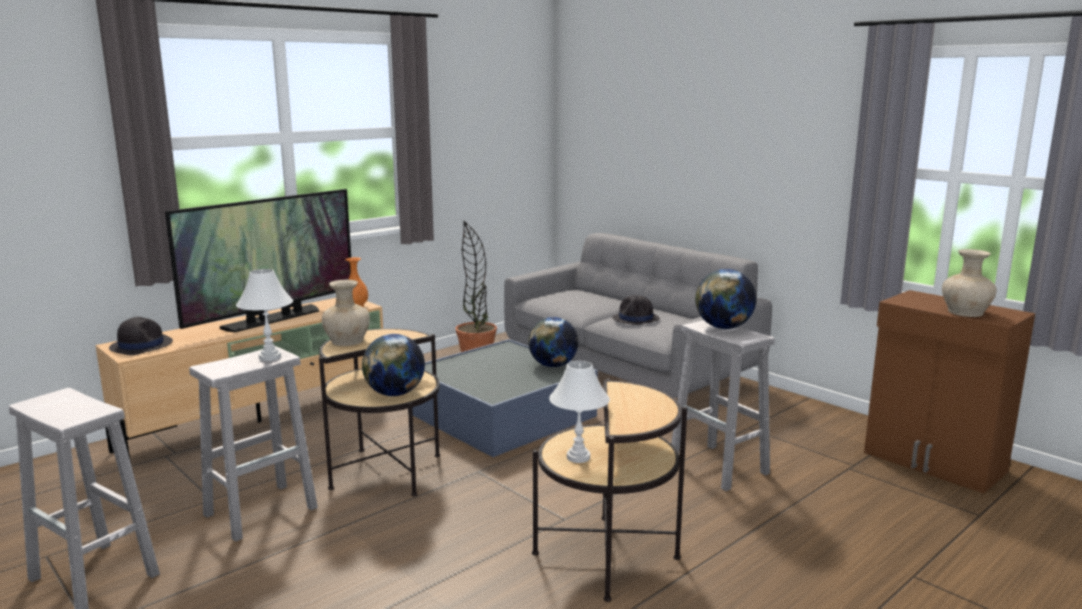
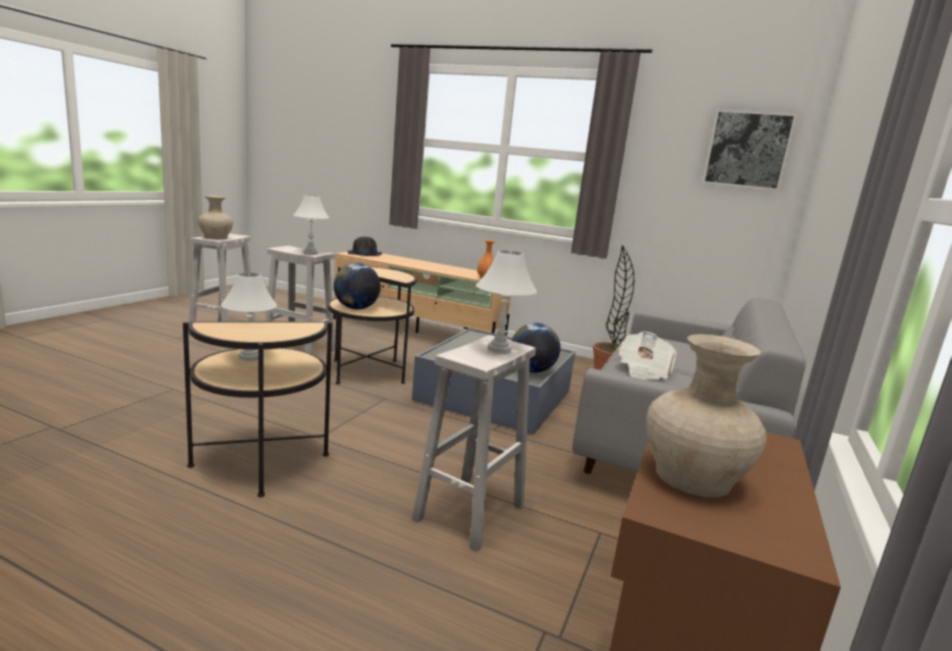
camera: 65 degrees right, 0 degrees up
(273, 319) = (436, 267): television -> none
(347, 341) = (376, 269): beige vase -> beige vase (215, 237)
(513, 106) = (747, 150): none -> picture
(636, 319) = (643, 371): black hat -> newspaper
(723, 327) = (499, 350): globe -> white table lamp

